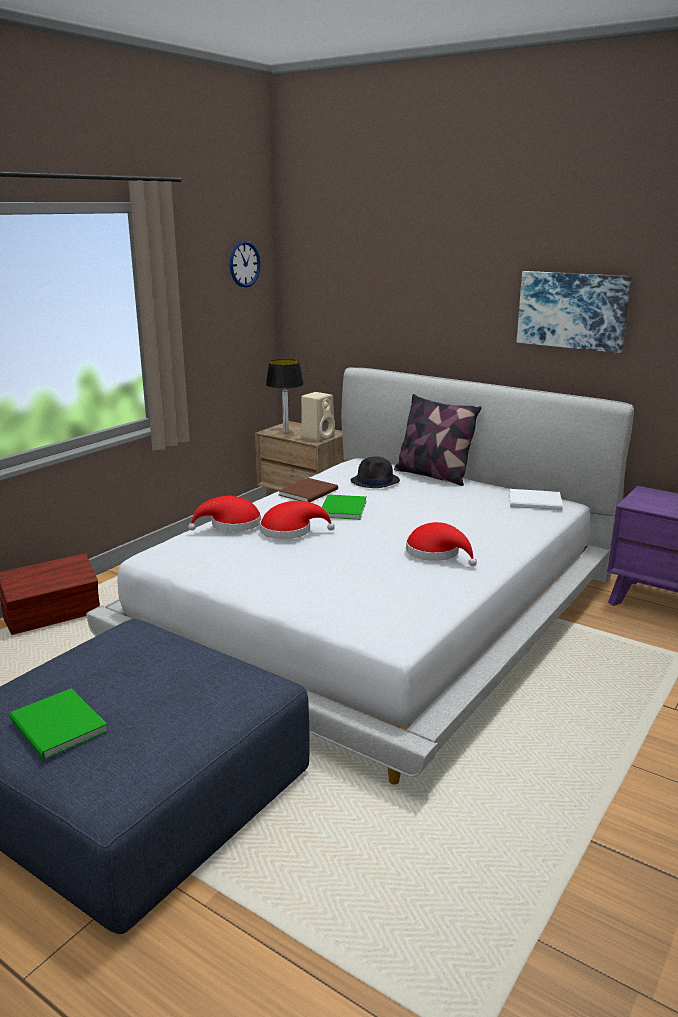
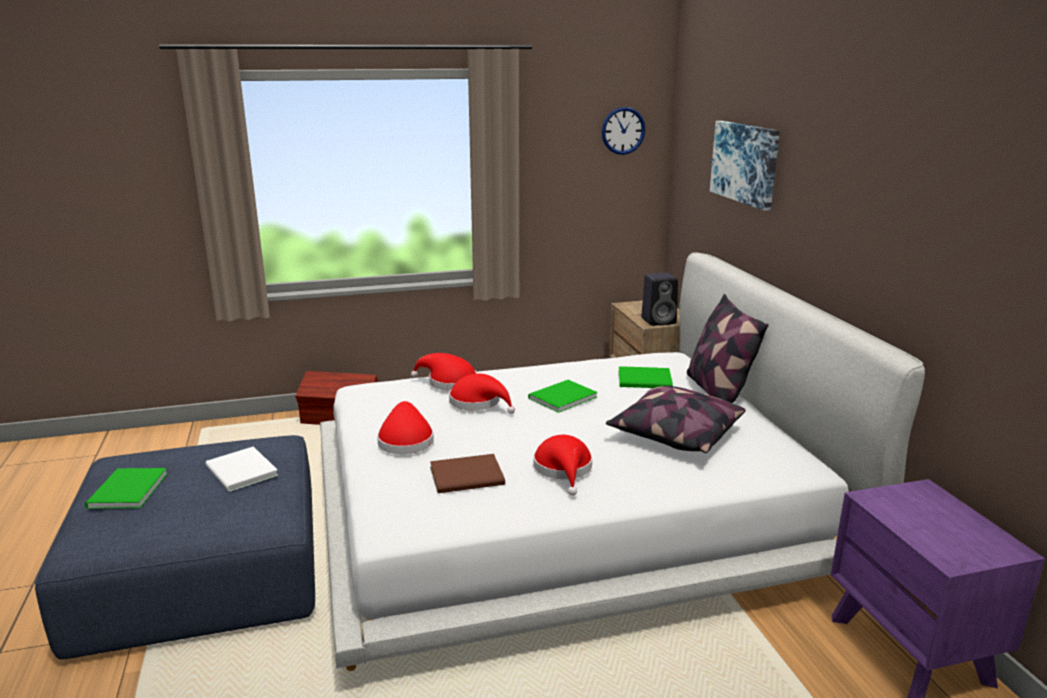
camera: 40 degrees right, 0 degrees up
(282, 576) = (405, 440): none -> red hat
(286, 432) = (638, 309): table lamp -> none
(310, 492) = (568, 373): brown book -> brown book (469, 476)
(318, 437) = (659, 321): beige speaker -> black speaker
(375, 481) = (646, 380): black hat -> green book
(460, 509) = (674, 435): none -> pillow
(536, 502) = (775, 456): white book -> white book (240, 472)
(572, 310) = (889, 223): picture -> picture (745, 163)

